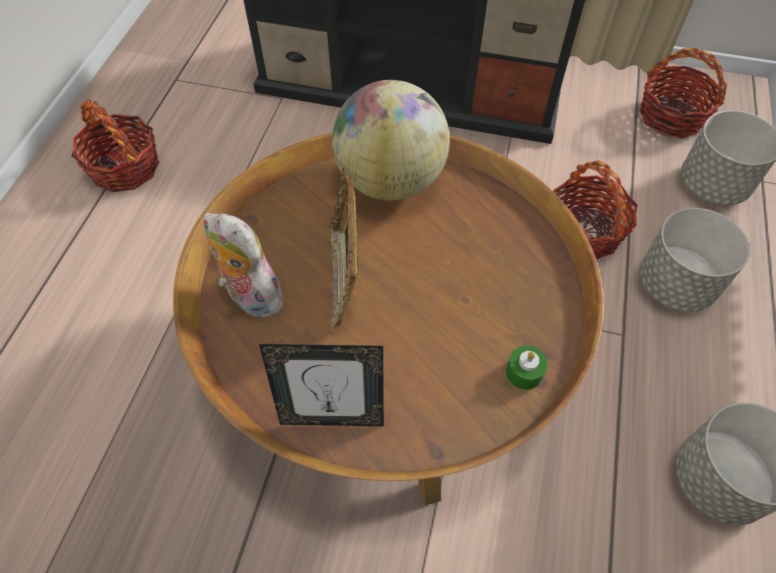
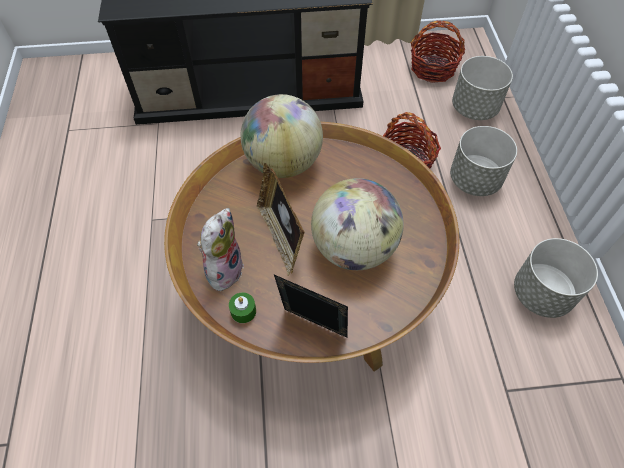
camera: 20 degrees left, 0 degrees up
(125, 168) = (58, 208): basket -> none
(250, 297) = (223, 269): plush toy -> plush toy turned 90 degrees clockwise
(332, 417) = (312, 328): picture frame -> picture frame turned 135 degrees counterclockwise
(437, 324) = (354, 248): none -> globe
(524, 372) = (419, 261): green candle -> green candle (243, 311)

